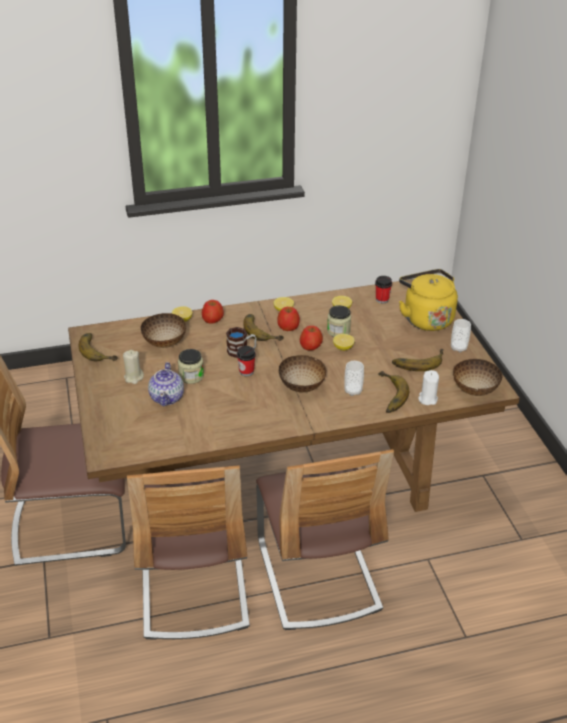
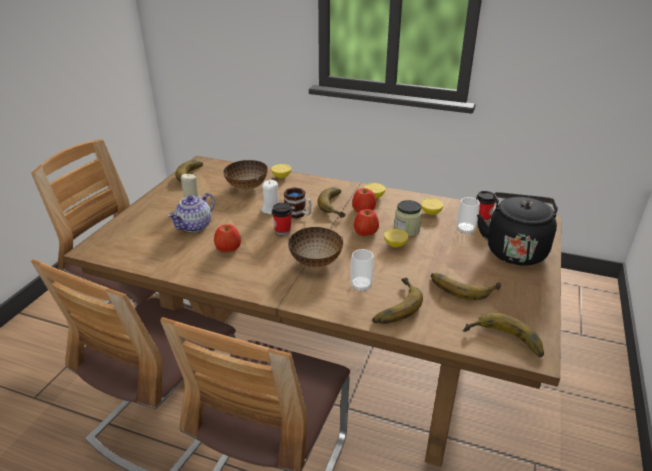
camera: 35 degrees right, 5 degrees down
(191, 376) = (234, 217): jar -> none
(212, 319) = (305, 184): apple -> apple (228, 248)
(426, 318) = (514, 250): yellow kettle -> black kettle
(427, 399) = (435, 328): white candle -> white candle (271, 209)
(458, 348) = (526, 291): cup -> cup (465, 230)
(474, 390) = (503, 342): bowl -> banana

